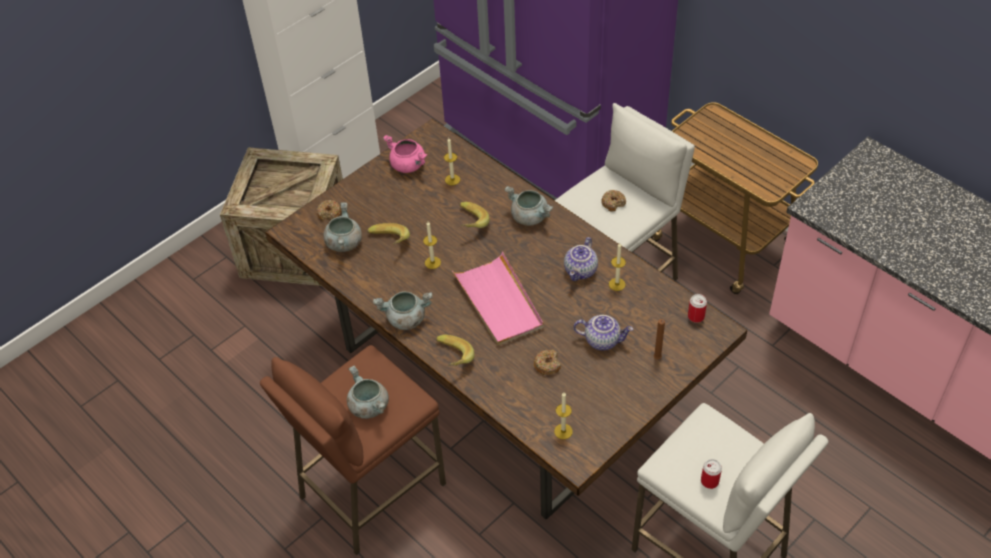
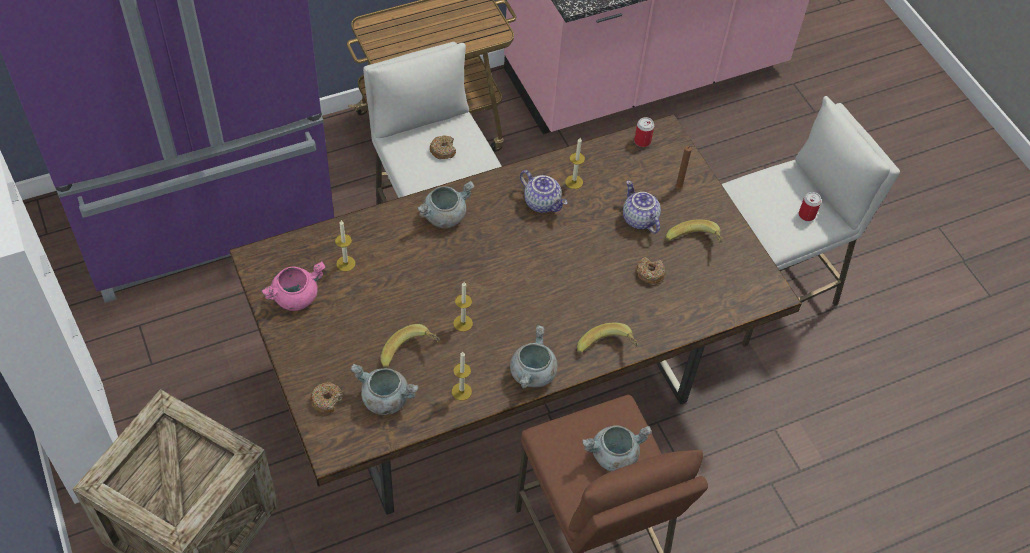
camera: 75 degrees left, 5 degrees up
(469, 224) = (424, 272): banana -> banana (694, 244)
(499, 302) = (549, 284): pink tray -> none
(563, 431) = (734, 290): candle -> candle (461, 391)
(602, 340) = (638, 219): teapot -> teapot turned 60 degrees counterclockwise

